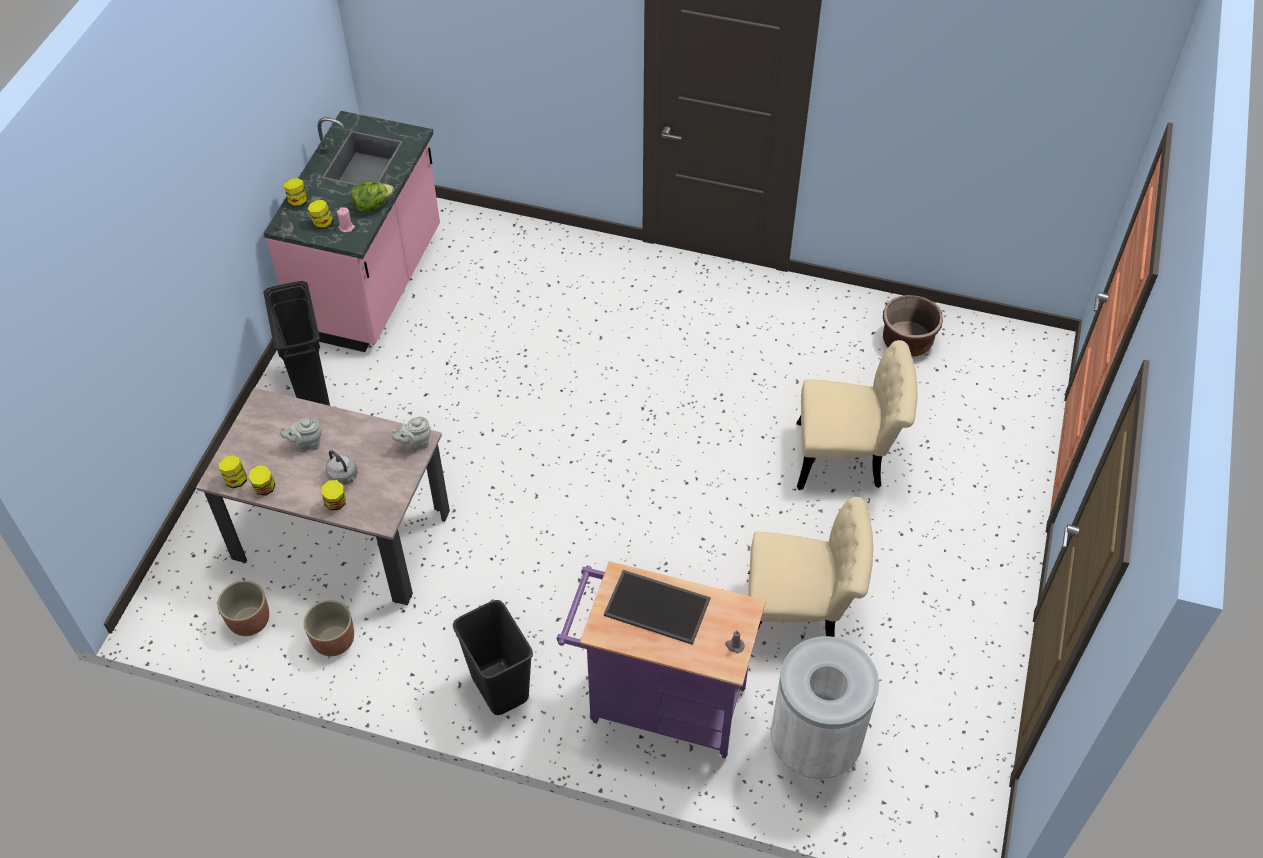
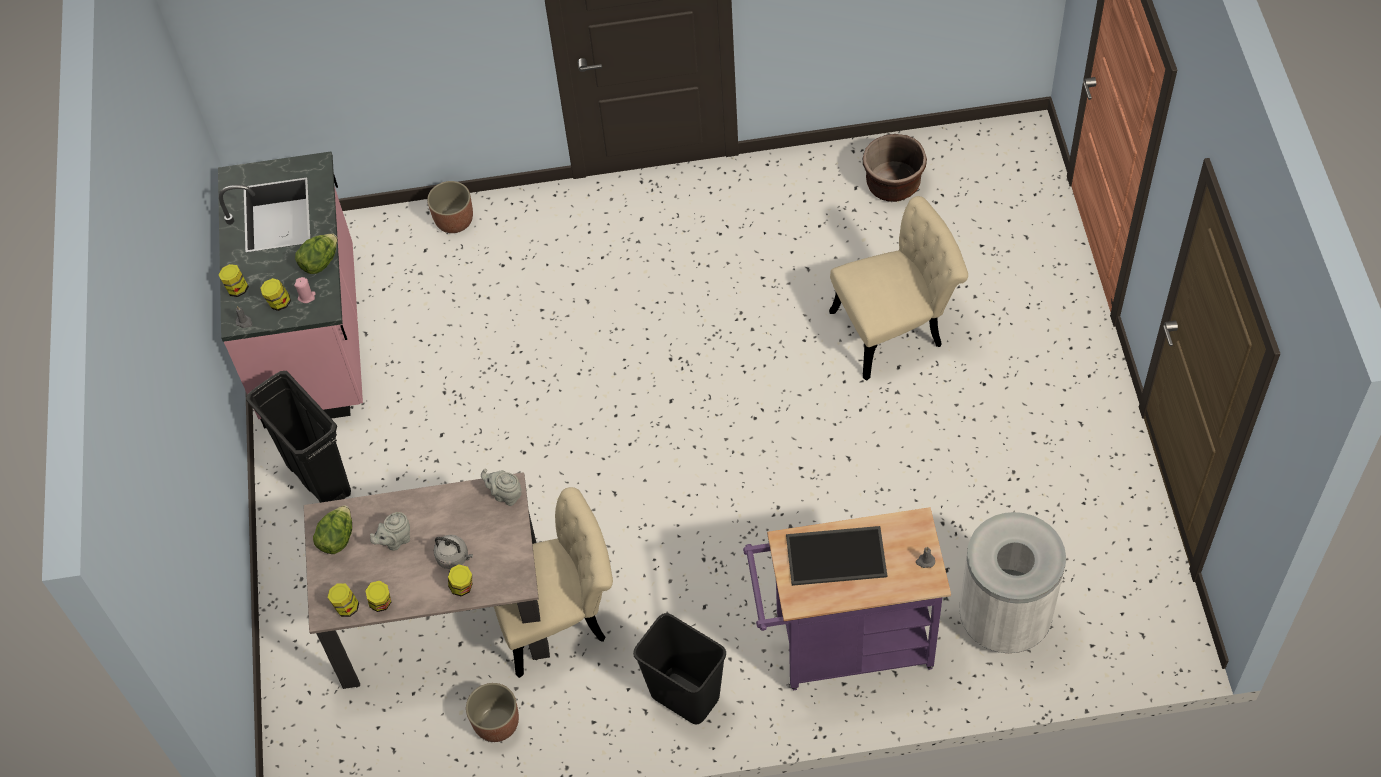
camera: 20 degrees left, 5 degrees up
(249, 620) = (399, 741): planter -> planter (454, 220)
(263, 423) = (337, 538): none -> lettuce
(415, 444) = (505, 495): grey teapot -> grey teapot turned 75 degrees clockwise
(801, 614) = (931, 502): beige chair -> beige chair (559, 617)

